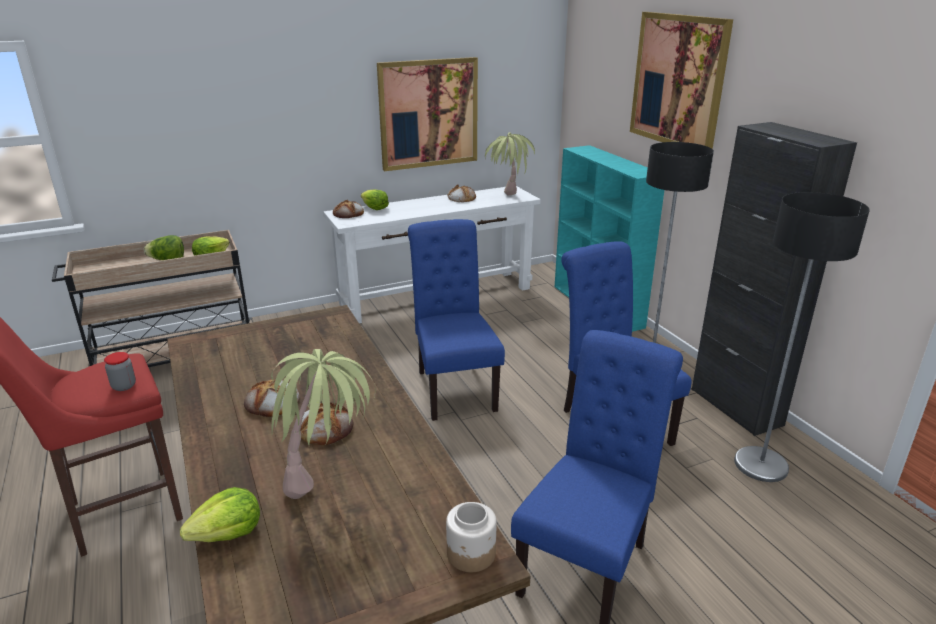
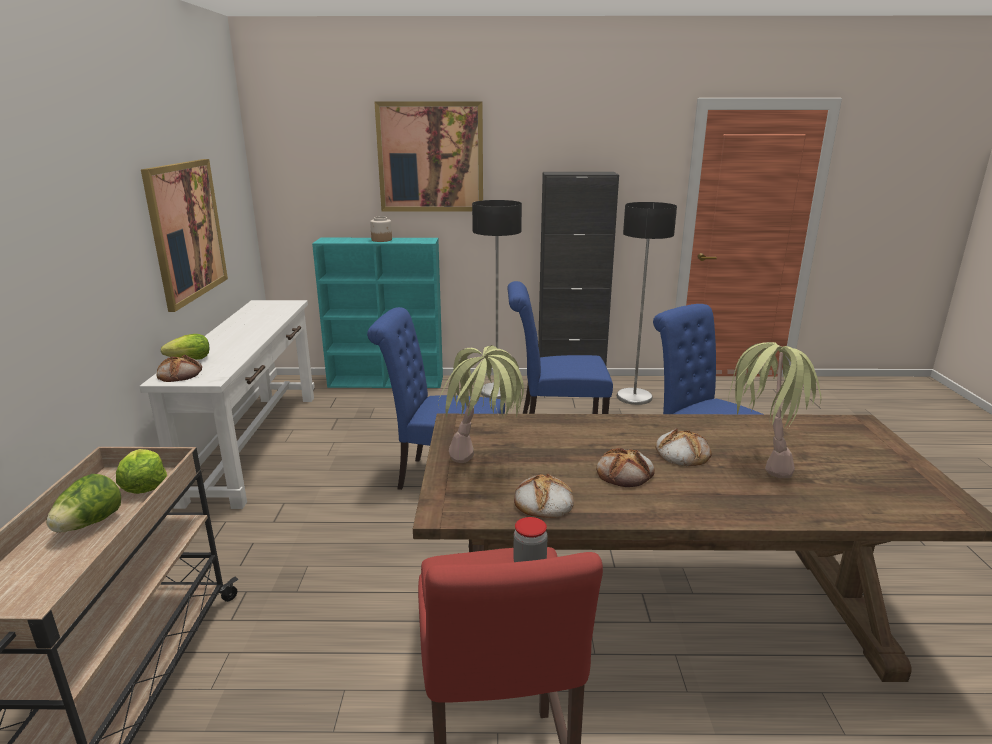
camera: 65 degrees left, 5 degrees down
(228, 534) = (835, 512): lettuce -> none
(461, 198) = (242, 322): bread -> bread (543, 502)
(471, 554) = (854, 426): jar -> jar (382, 240)
(507, 199) = (284, 309): potted plant -> potted plant (484, 468)

